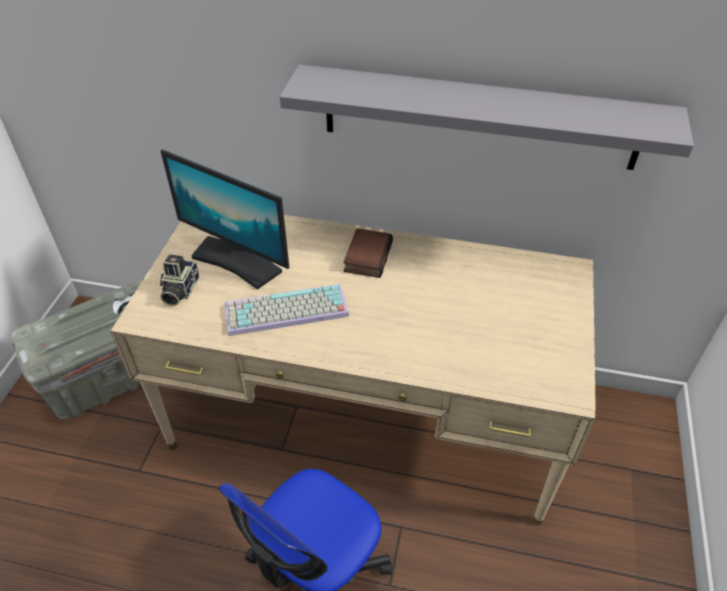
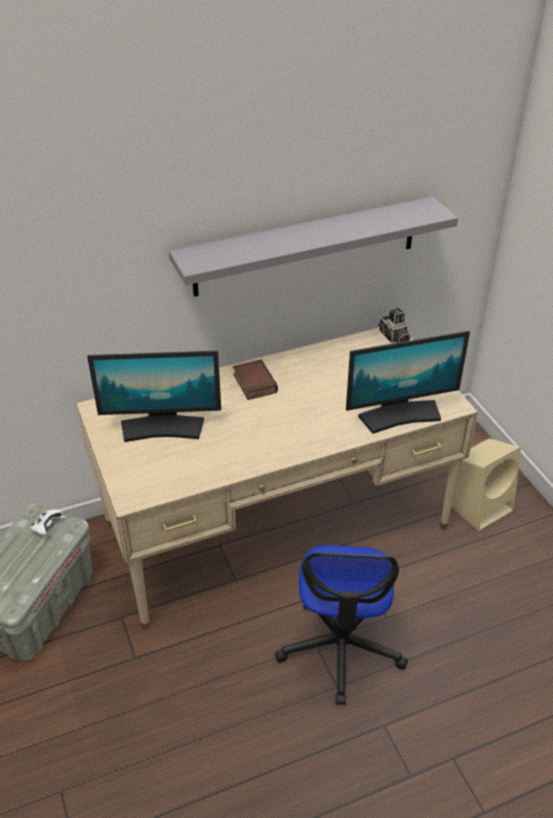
camera: 35 degrees left, 5 degrees down
(179, 290) = (140, 467): camera -> camera (394, 337)
(285, 312) = (234, 444): keyboard -> none
(491, 372) = (400, 415): none -> monitor
(601, 521) = (480, 505): none -> beige speaker

